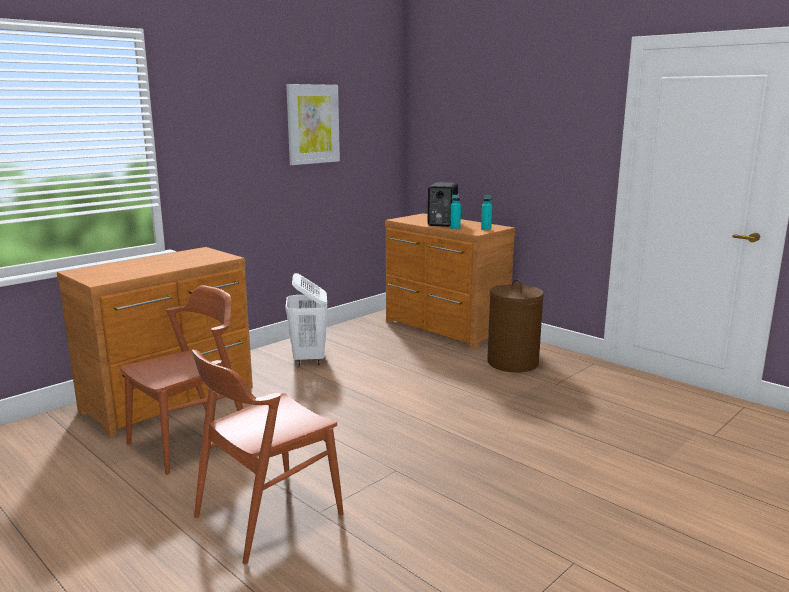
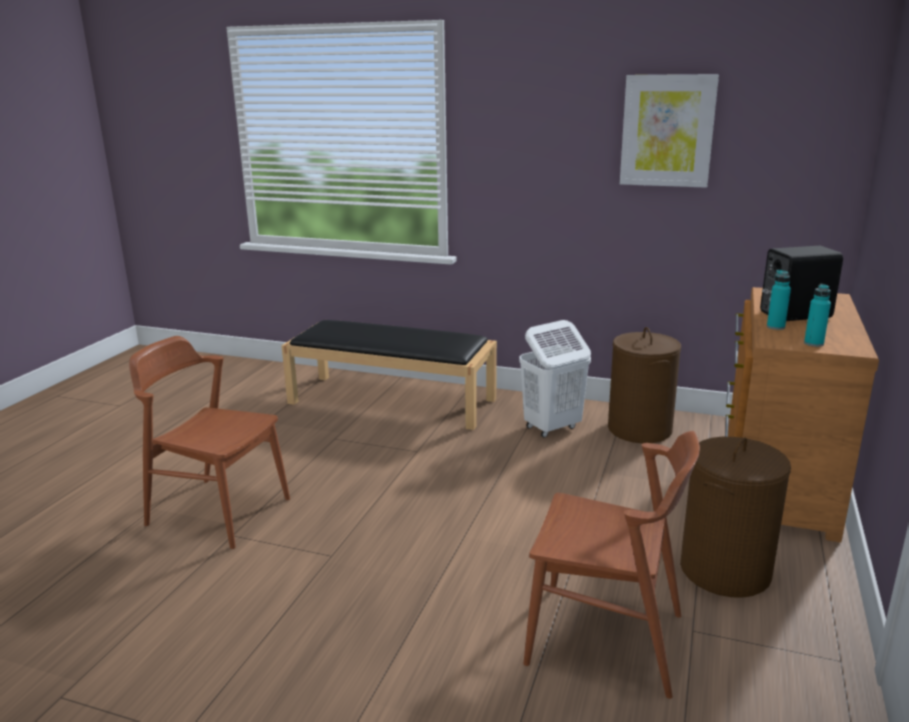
camera: 65 degrees right, 5 degrees up
(172, 400) = (393, 401): brown dresser -> black bench
(190, 441) = (324, 435): brown chair -> brown chair (606, 638)
(347, 338) = (640, 429): none -> brown laundry basket

